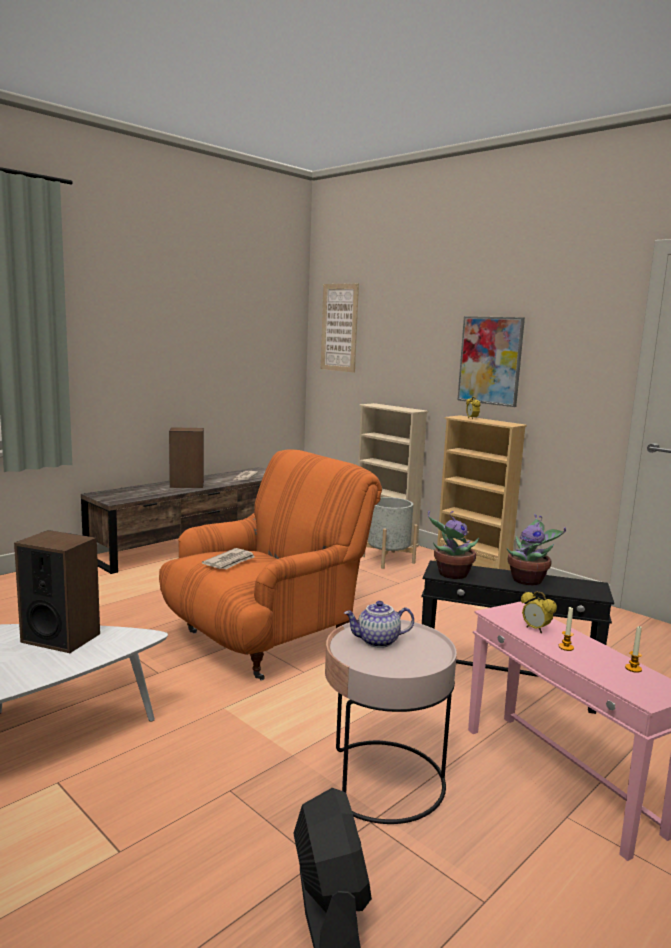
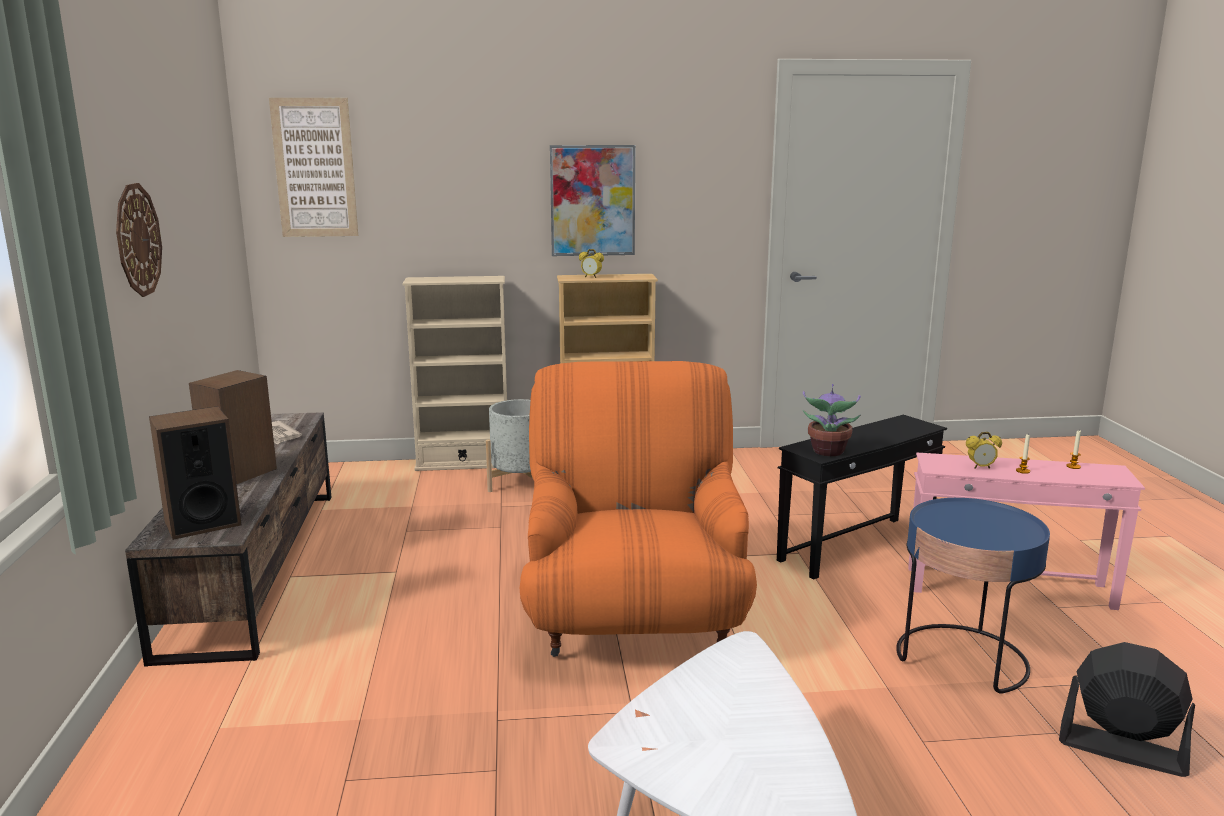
camera: 50 degrees left, 5 degrees up
(61, 638) = (695, 698): speaker -> speaker (202, 523)
(153, 345) = (137, 240): none -> wall clock
(230, 561) = (647, 529): newspaper -> none
(377, 641) = (962, 525): teapot -> none
(383, 781) = (962, 659): pink side table -> blue side table
(529, 580) = (873, 434): potted plant -> none

